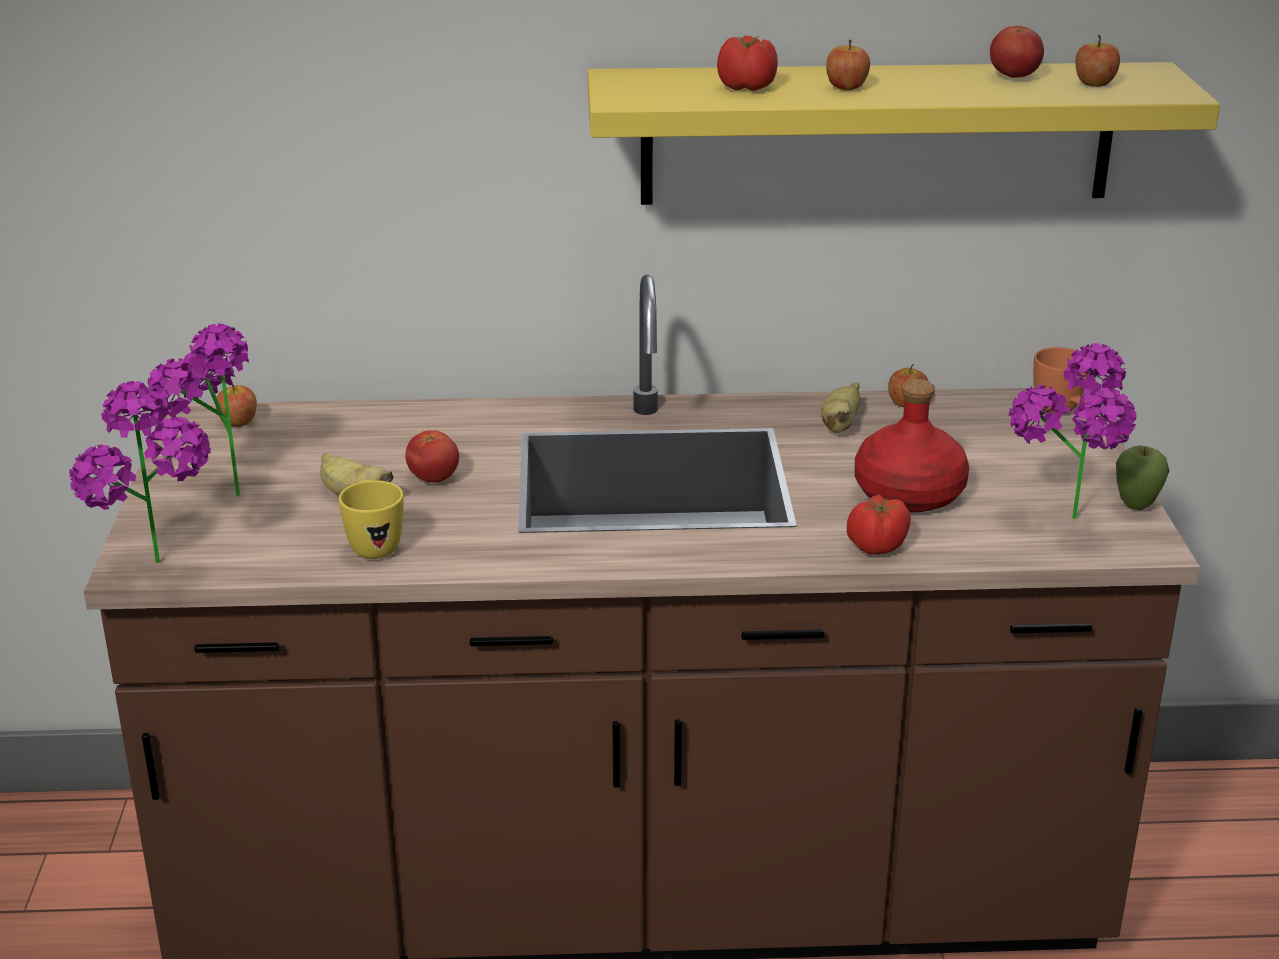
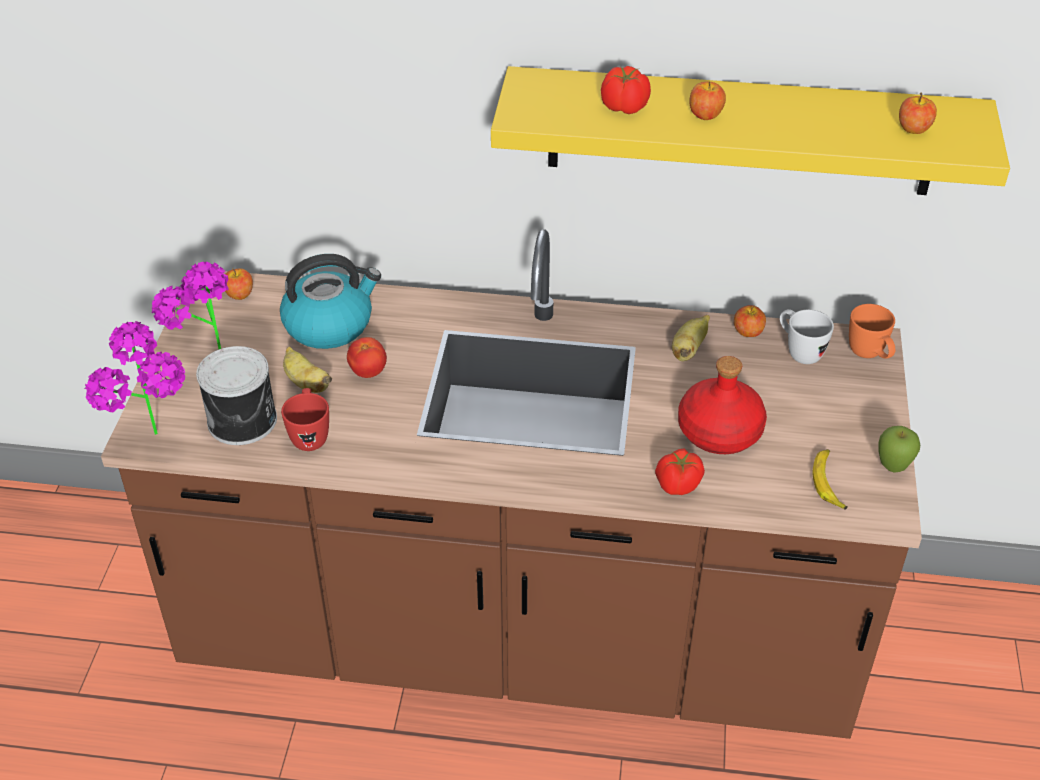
camera: 10 degrees right, 15 degrees up
(278, 538) = (244, 420): none -> can
(368, 440) = (330, 324): none -> kettle
(373, 545) = (310, 435): yellow mug -> red mug
(976, 416) = (798, 352): none -> white mug
(1014, 77) = (849, 112): tomato -> none
(1064, 527) = (828, 483): potted plant -> banana

